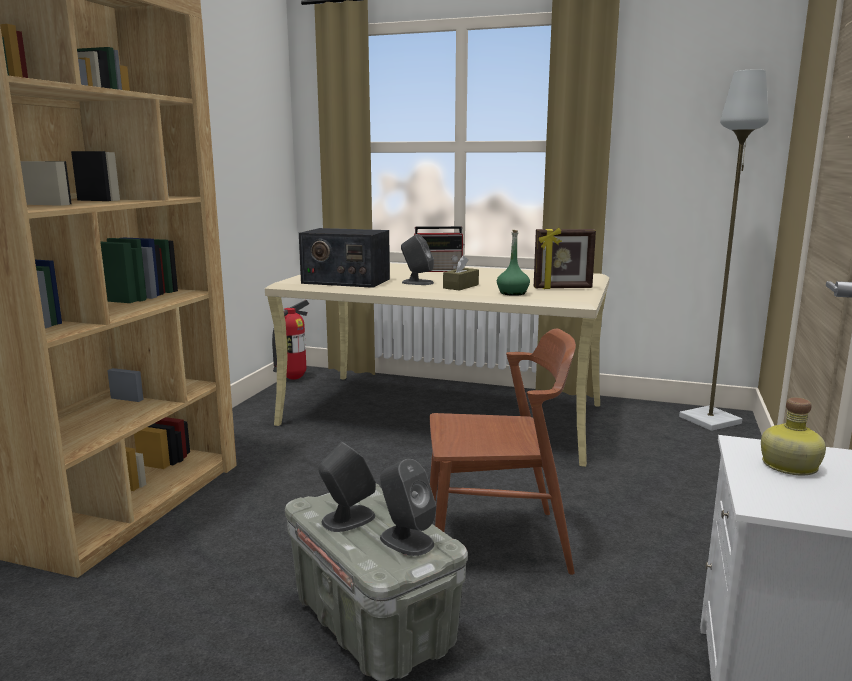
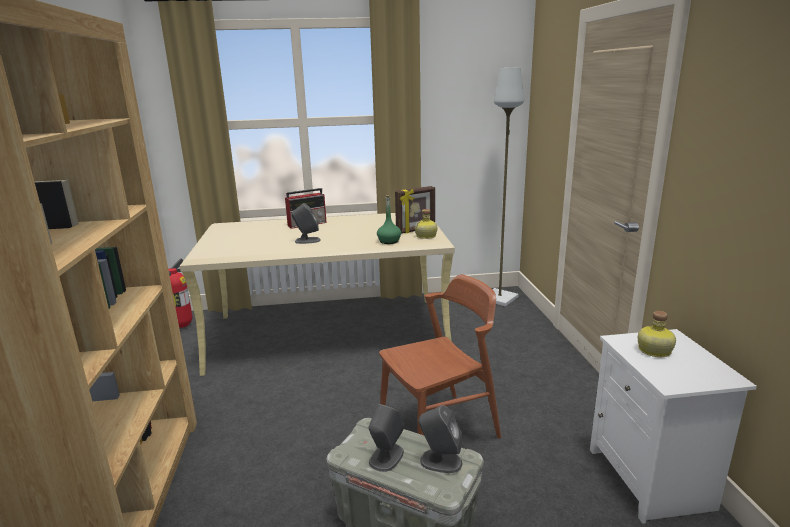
camera: 25 degrees left, 5 degrees up
(345, 281) = (247, 248): radio -> none
(461, 286) = (344, 240): brown tissue box -> none
(568, 294) = (426, 236): none -> bottle

